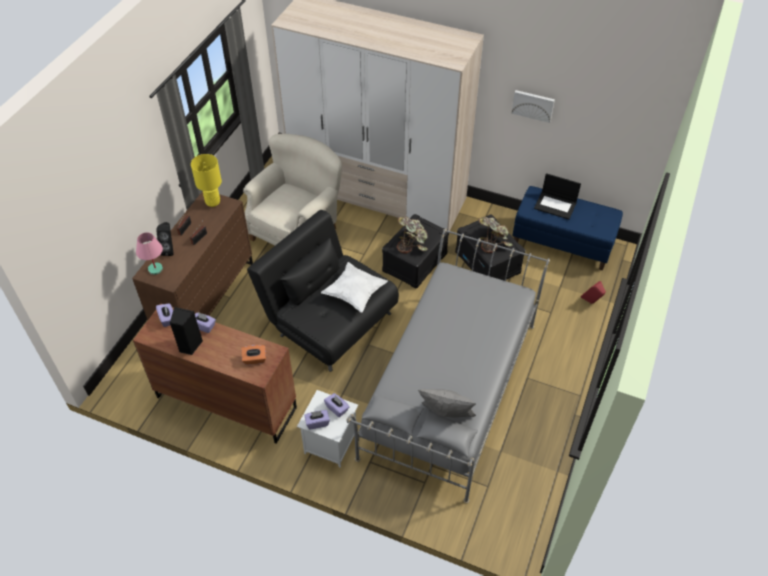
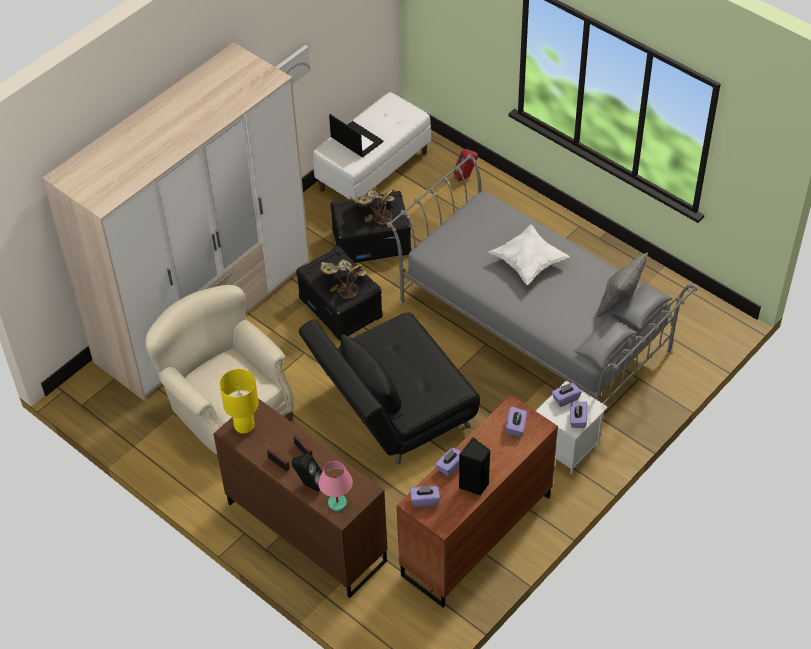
camera: 70 degrees left, 0 degrees up
(254, 359) = (516, 427): orange tissue box -> purple tissue box
(355, 294) = (407, 350): white pillow -> white pillow (528, 263)
(555, 205) = (356, 140): laptop -> laptop turned 90 degrees counterclockwise
(562, 243) = (373, 171): blue bench -> white bench

